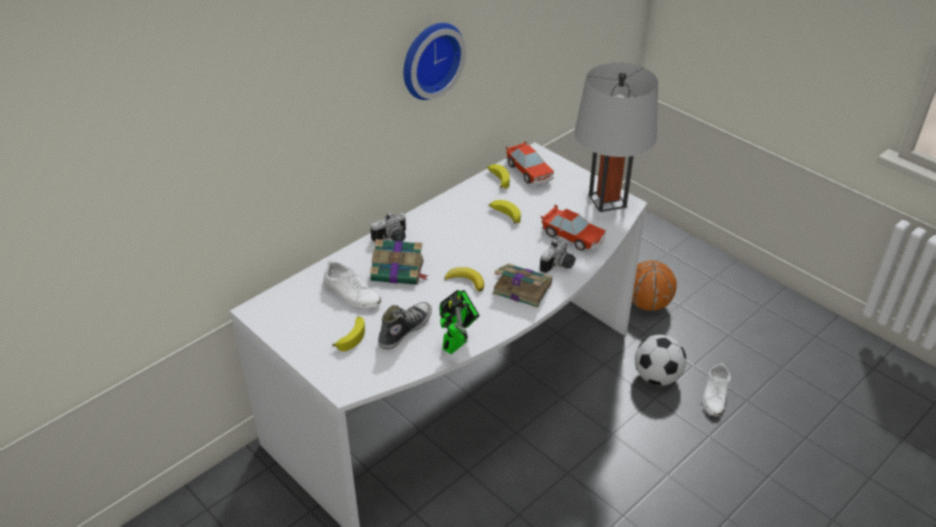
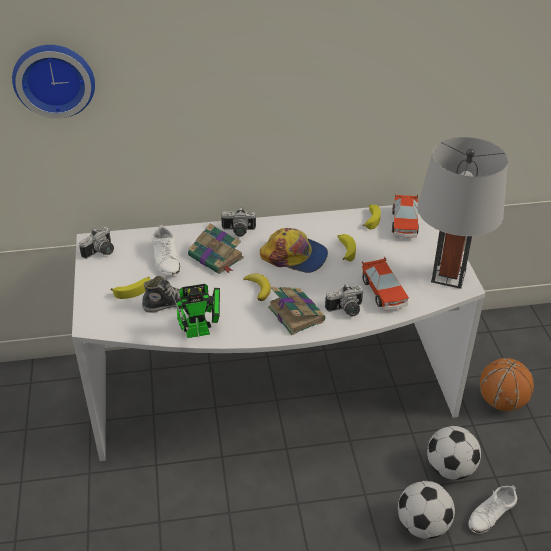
camera: 35 degrees right, 0 degrees up
(277, 316) = (101, 252): none -> camera
(429, 59) = (312, 83): wall clock -> wall clock (54, 79)
(467, 239) = (295, 256): none -> cap
(676, 433) = (422, 525): none -> football

